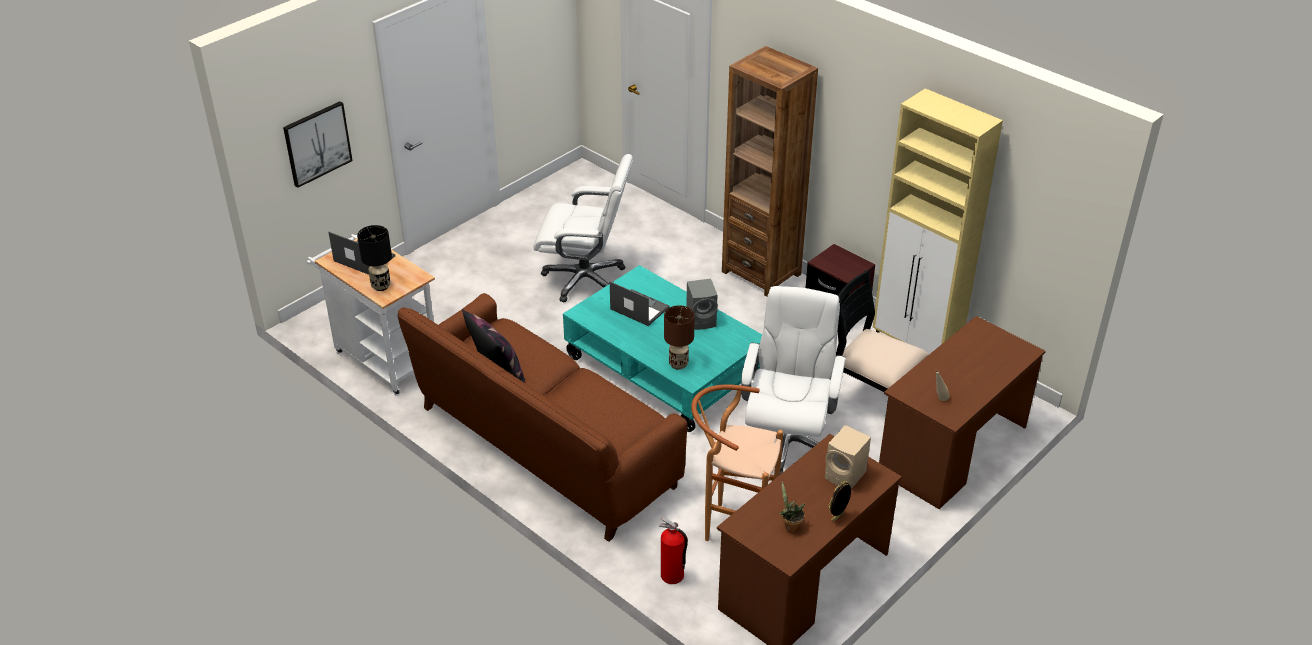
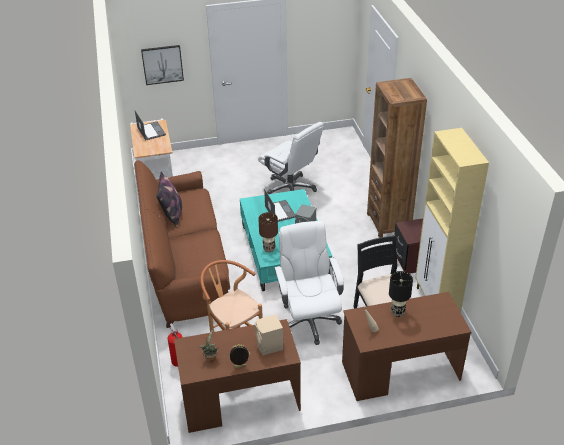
camera: 35 degrees right, 0 degrees up
(381, 286) = (144, 147): black table lamp -> black table lamp (398, 312)
(786, 441) = (308, 320): white office chair -> white office chair turned 60 degrees counterclockwise

